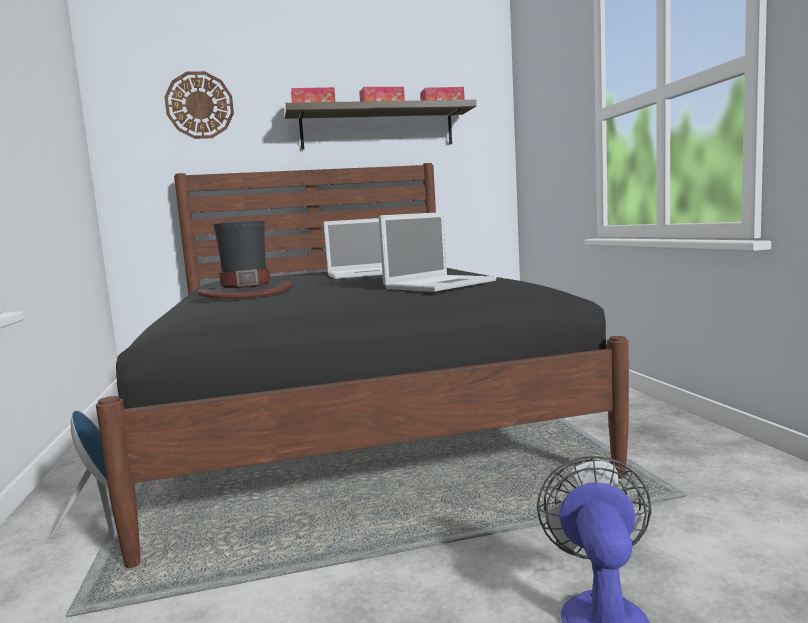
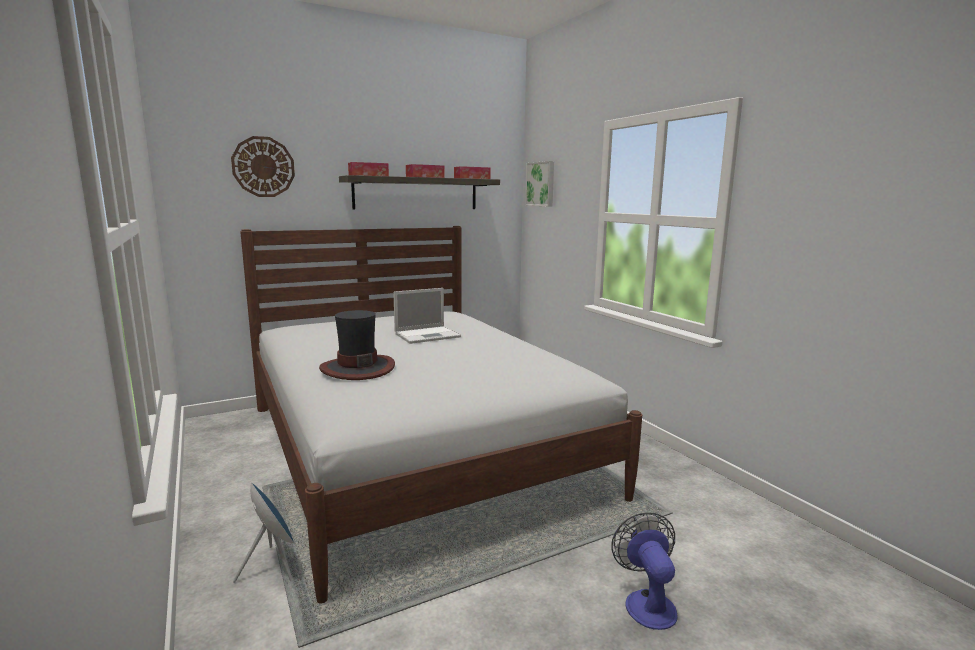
camera: 15 degrees left, 5 degrees up
(350, 416) = (415, 448): black bed -> white bed
(441, 284) = (511, 366): laptop -> none
(531, 102) = (541, 184): none -> picture

